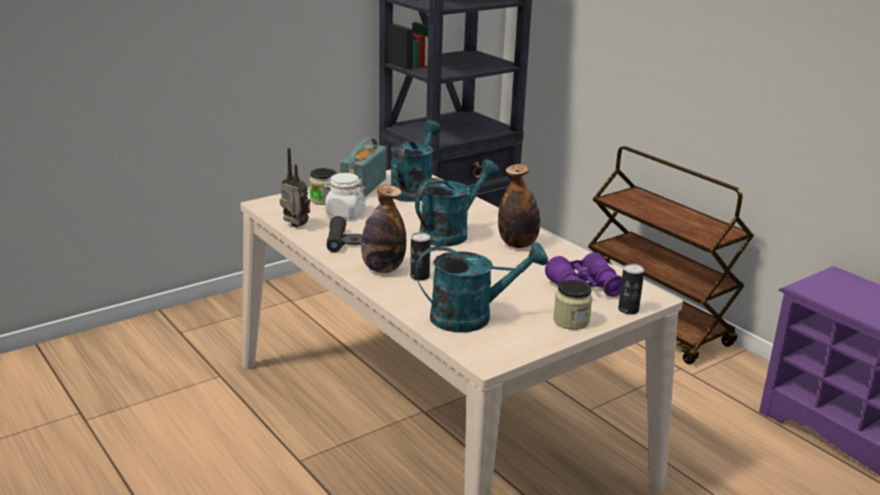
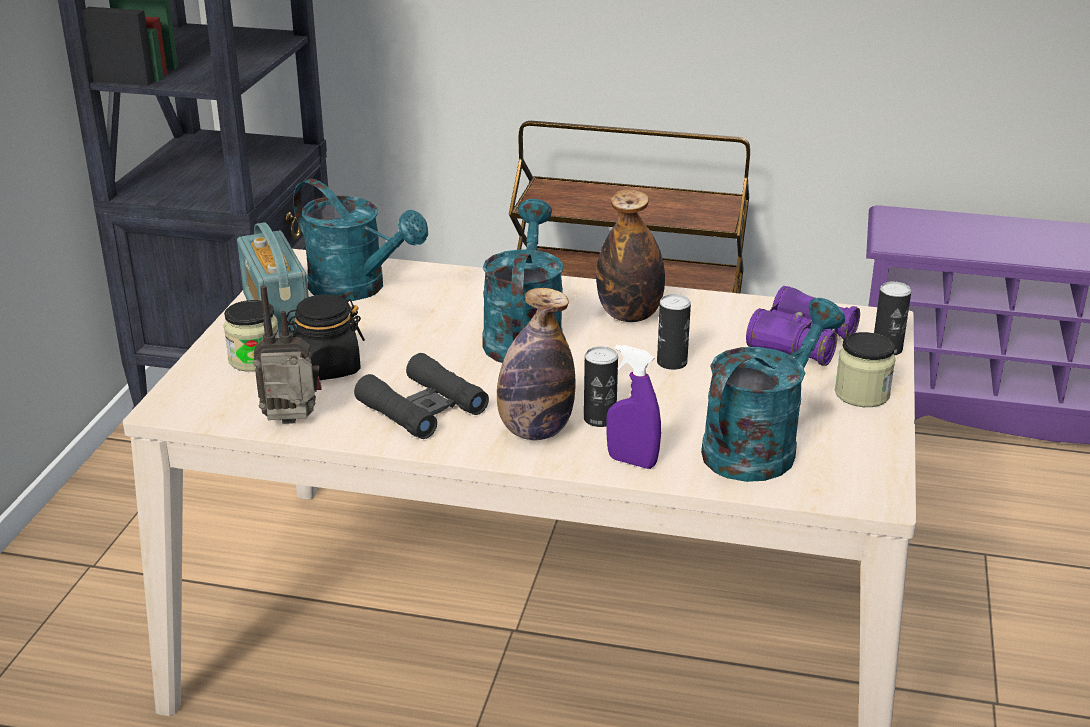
camera: 40 degrees left, 5 degrees up
(345, 213) = (326, 368): white jar -> black jar
(401, 297) = (632, 461): none -> purple spray bottle
(413, 190) = (358, 289): turquoise watering can -> turquoise watering can turned 150 degrees clockwise
(498, 270) = (672, 363): none -> can

